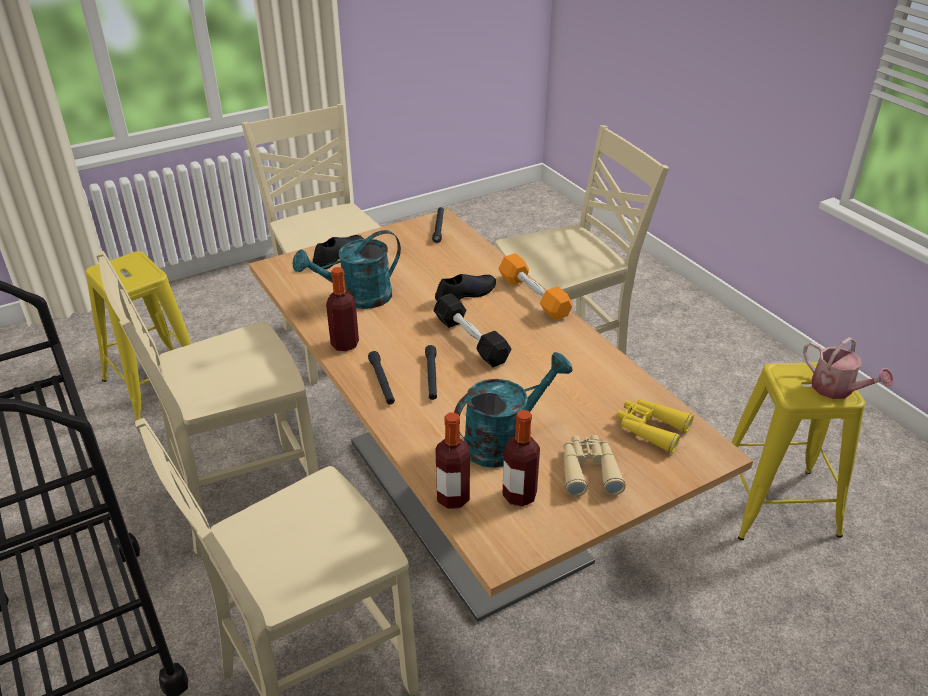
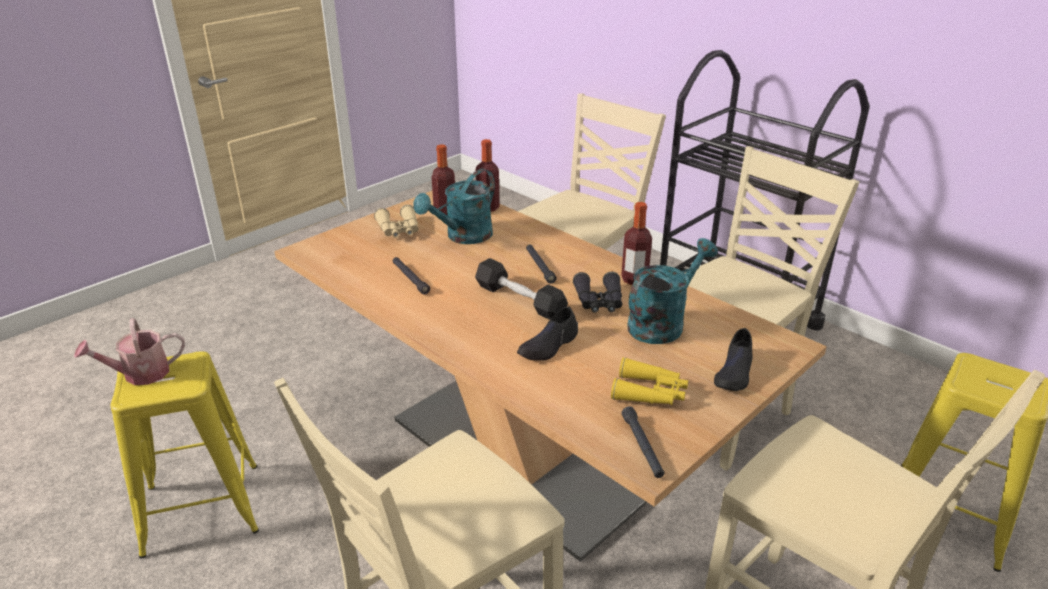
camera: 165 degrees right, 5 degrees down
(382, 382) = (578, 258): black flashlight -> black flashlight (410, 279)
(397, 326) = (599, 301): none -> black binoculars
(534, 296) = (469, 355): orange dumbbell -> none
(650, 429) = (350, 257): yellow binoculars -> yellow binoculars (650, 392)
(837, 389) = (140, 374): watering can -> watering can turned 60 degrees counterclockwise

